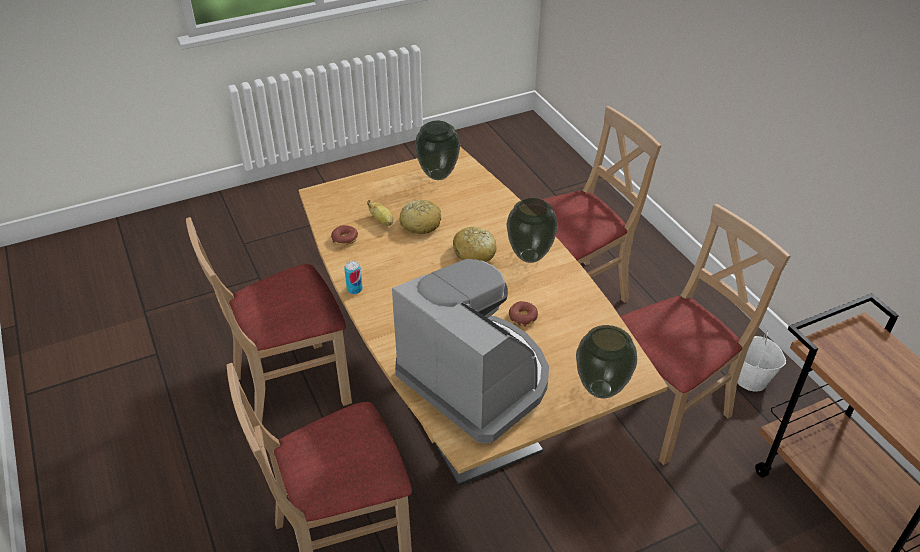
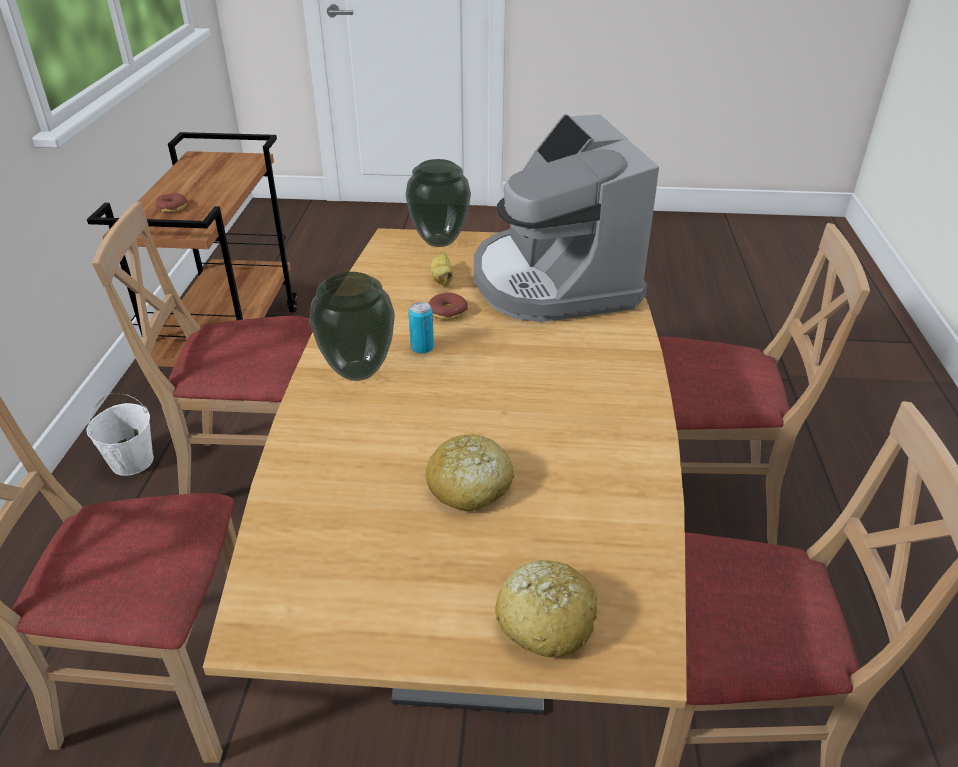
camera: 150 degrees left, 5 degrees down
(344, 239) = (627, 509): donut -> donut (172, 208)
(354, 289) = (648, 415): can -> can (422, 348)
(382, 221) = (535, 520): banana -> banana (442, 279)
(438, 174) = (338, 592): vase -> none
(474, 252) = (428, 404): bread -> bread (545, 619)

